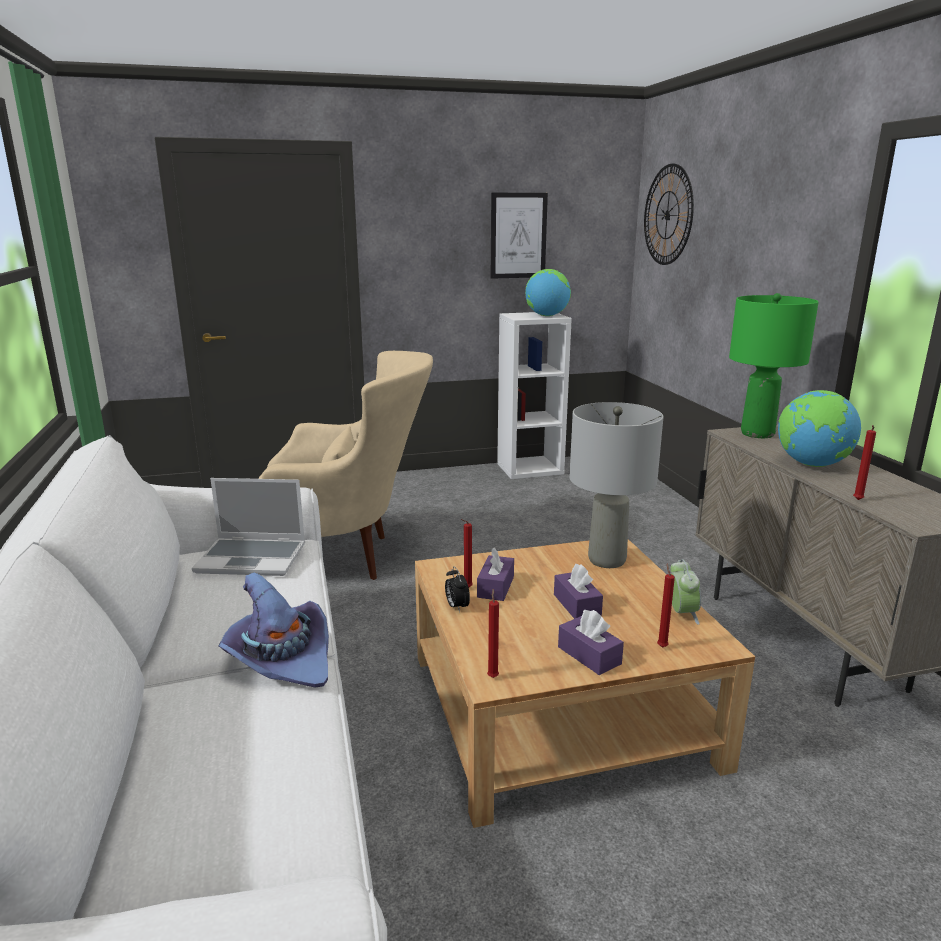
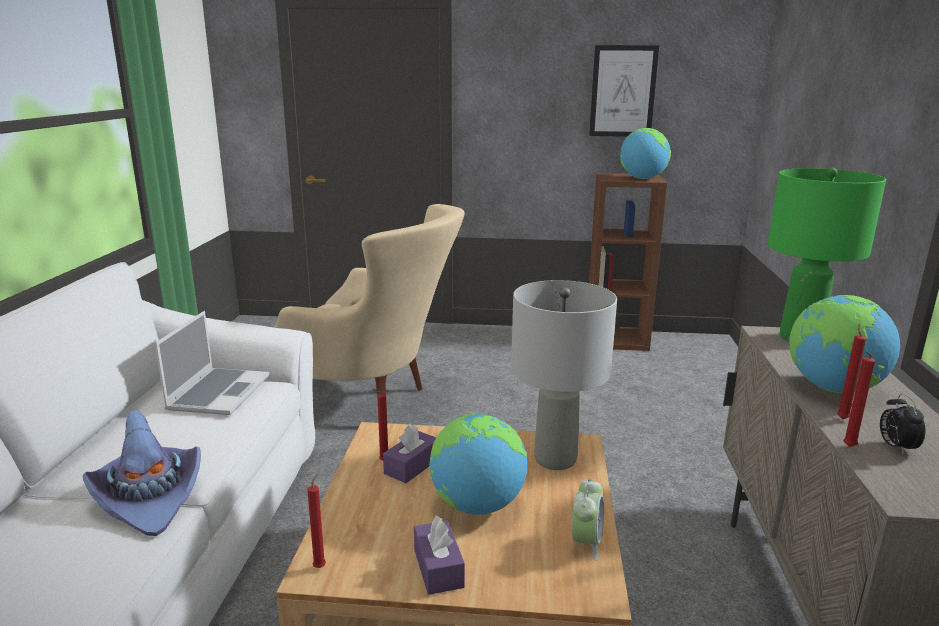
camera: 20 degrees right, 0 degrees up
(253, 558) = (218, 393): laptop -> laptop turned 105 degrees counterclockwise
(456, 606) = (355, 479): alarm clock -> alarm clock (895, 447)
(530, 468) = (617, 339): white bookcase -> brown bookcase
(577, 605) = (477, 505): purple tissue box -> globe
(661, 646) = (528, 577): red candle -> red candle (842, 418)
(667, 215) = (791, 70): wall clock -> none

